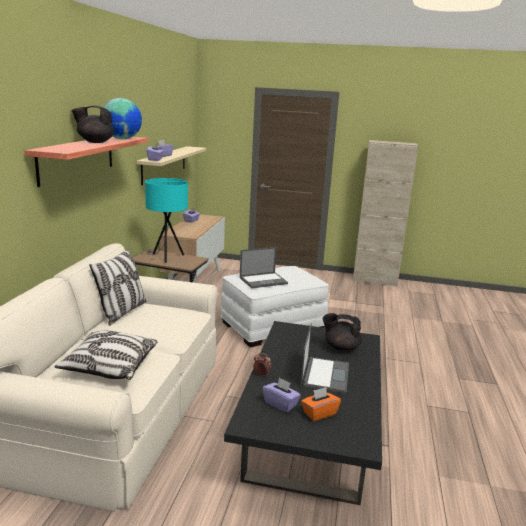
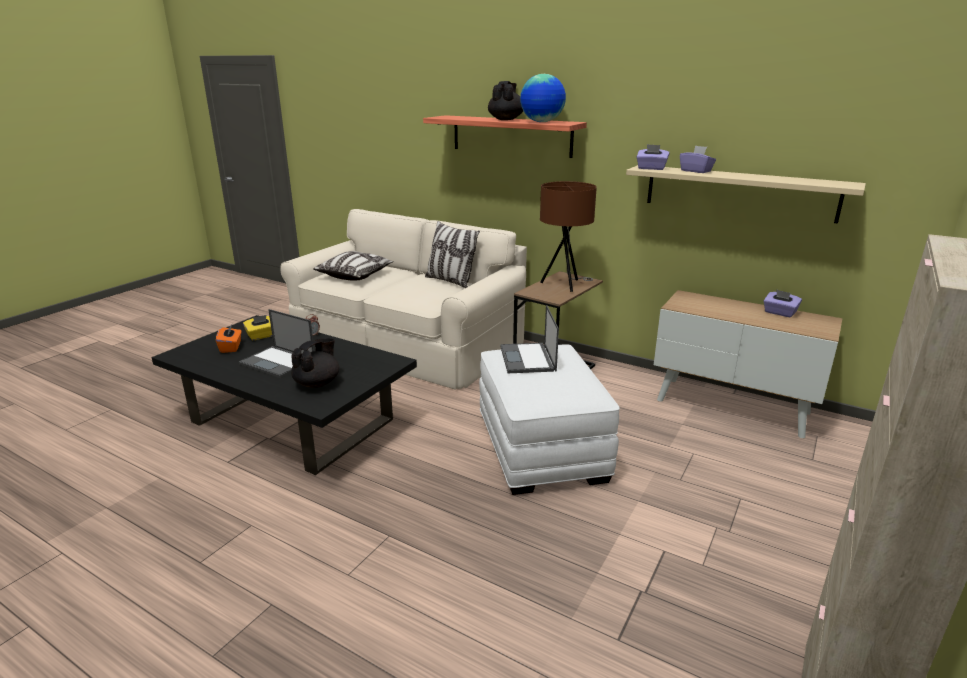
camera: 110 degrees right, 5 degrees up
(166, 257) = (565, 285): turquoise table lamp -> brown table lamp
(281, 404) = (262, 336): purple tissue box -> yellow tissue box

